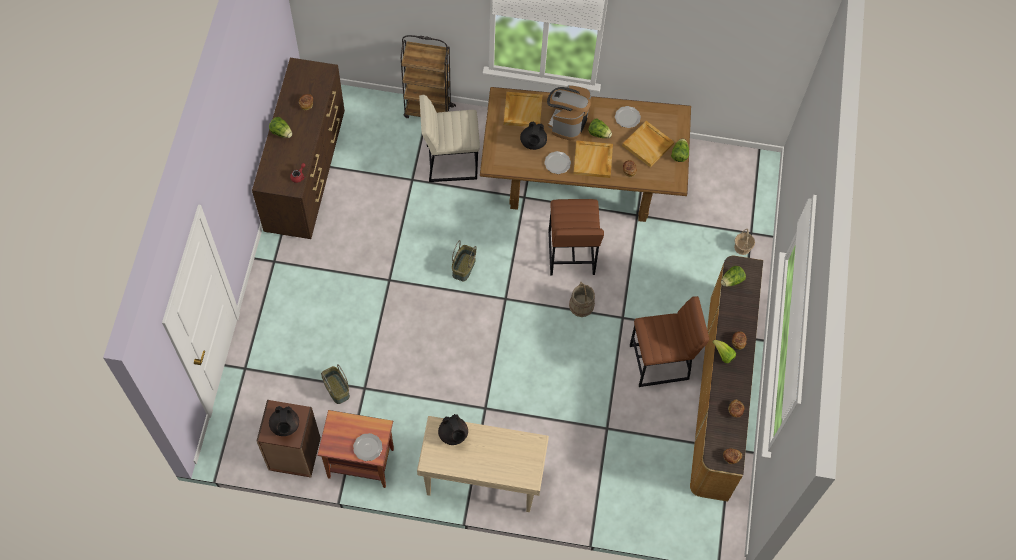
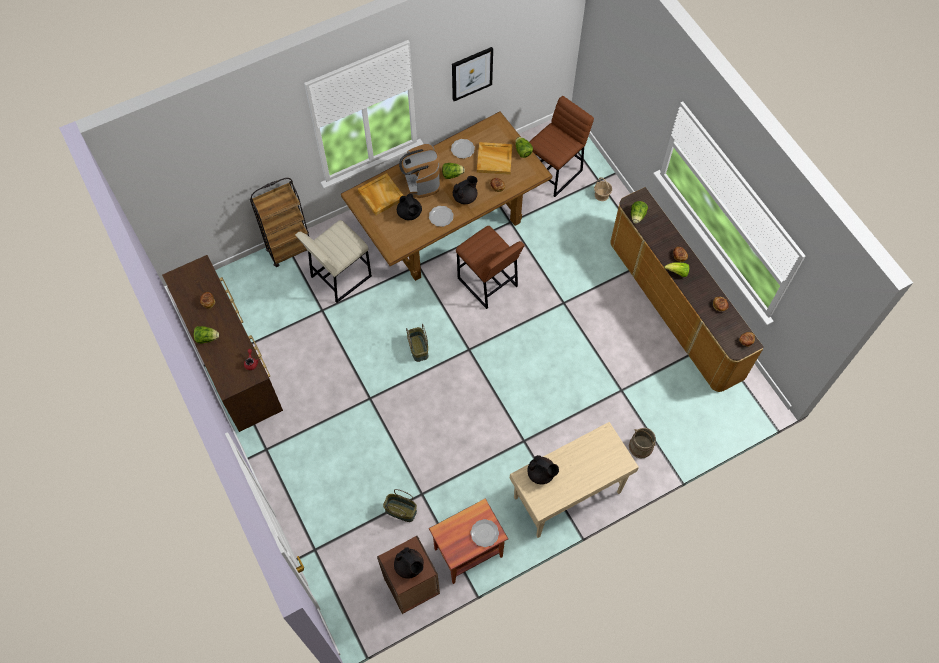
camera: 35 degrees left, 0 degrees up
(581, 305) = (527, 315): beige bucket -> beige bucket (640, 447)
(593, 160) = (465, 197): beige tray -> black teapot
(661, 362) = (616, 315): brown chair -> brown chair (555, 172)
(672, 52) = (471, 73): none -> picture

